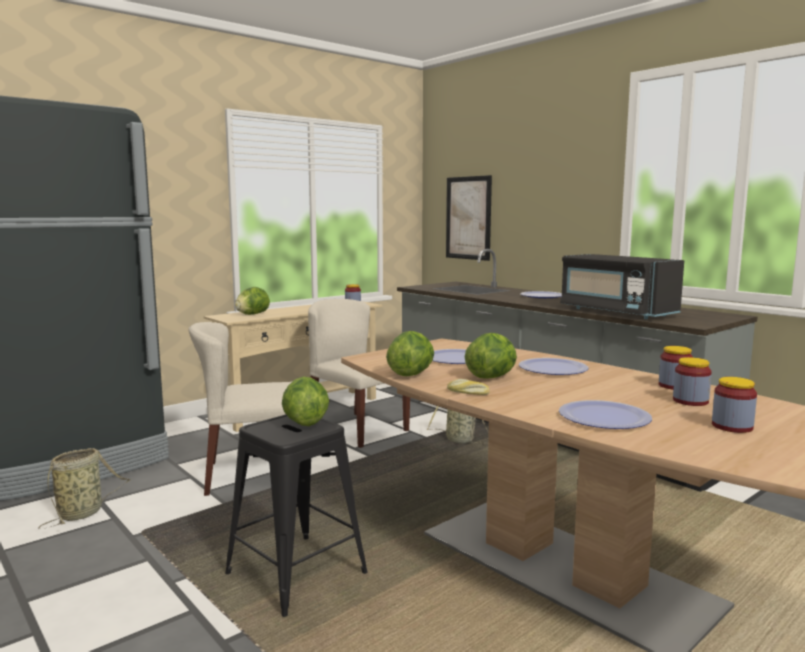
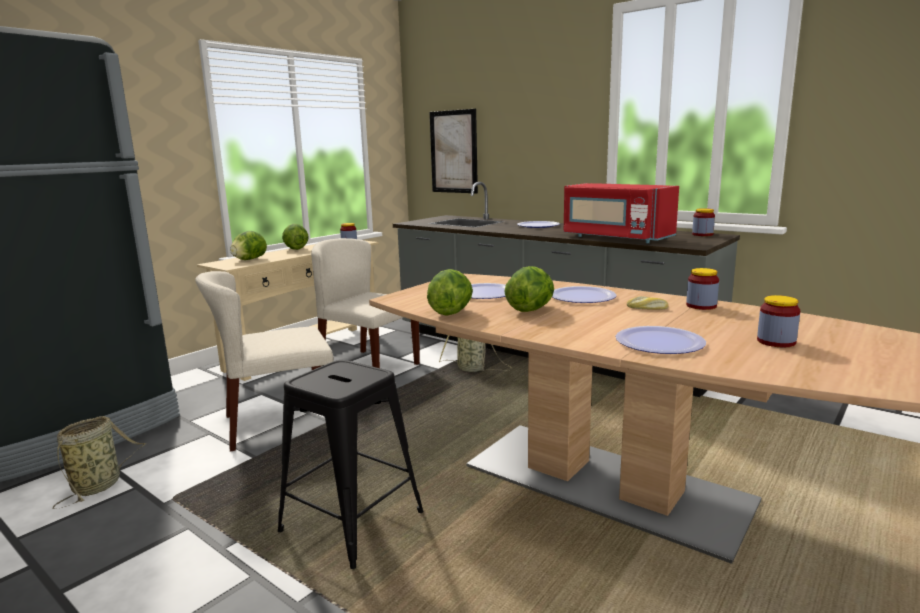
camera: 10 degrees left, 5 degrees up
(304, 422) = (351, 371): lettuce -> lettuce (295, 249)
(467, 393) = (517, 328): bread -> bread (647, 308)
(615, 312) = (615, 238): black microwave -> red microwave
(690, 401) = (724, 320): jar -> jar (702, 234)

